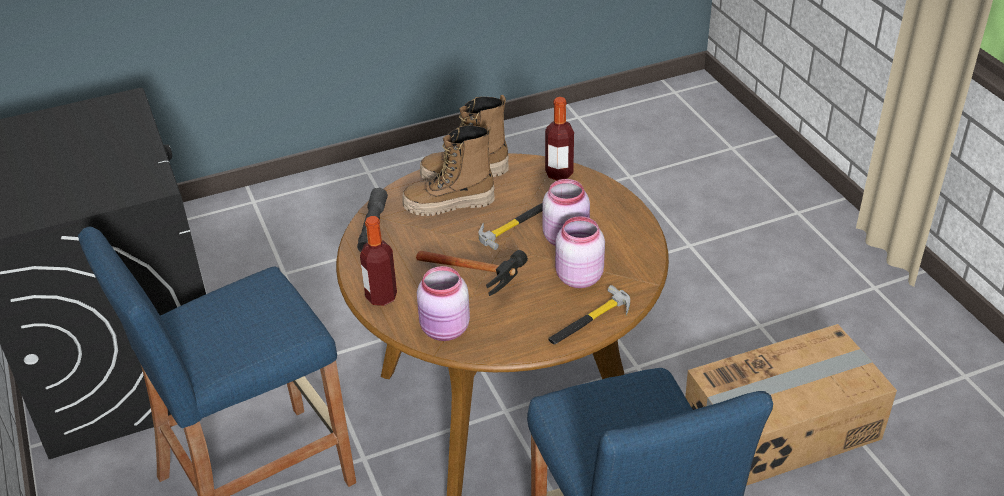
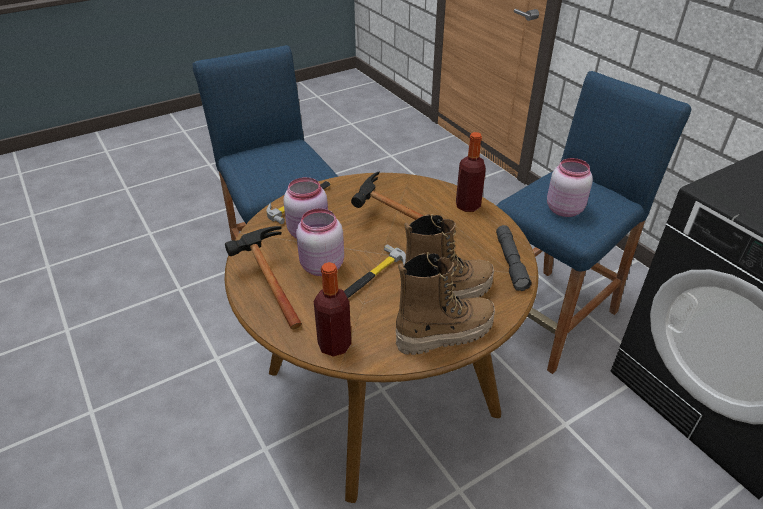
camera: 170 degrees right, 0 degrees up
(445, 330) = (408, 188): pink jar -> pink jar (563, 209)
(621, 226) = (266, 283): none -> hammer
(782, 429) = (147, 398): cardboard box -> none

